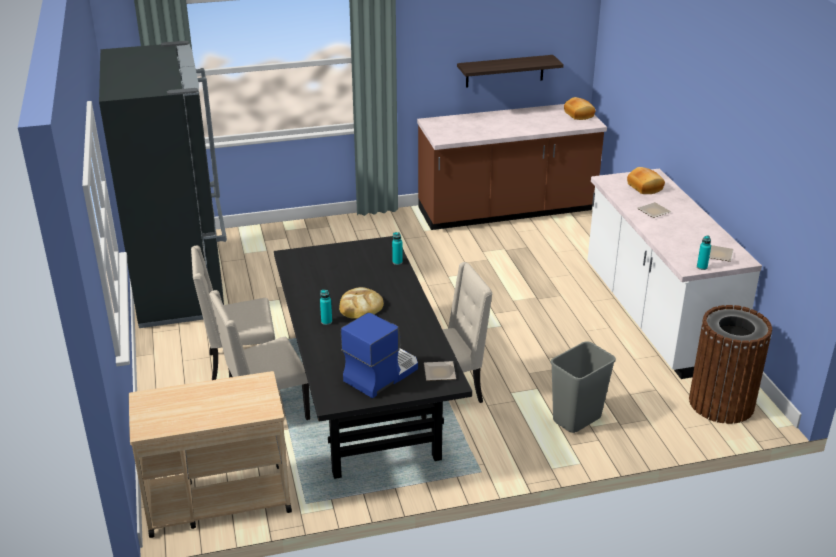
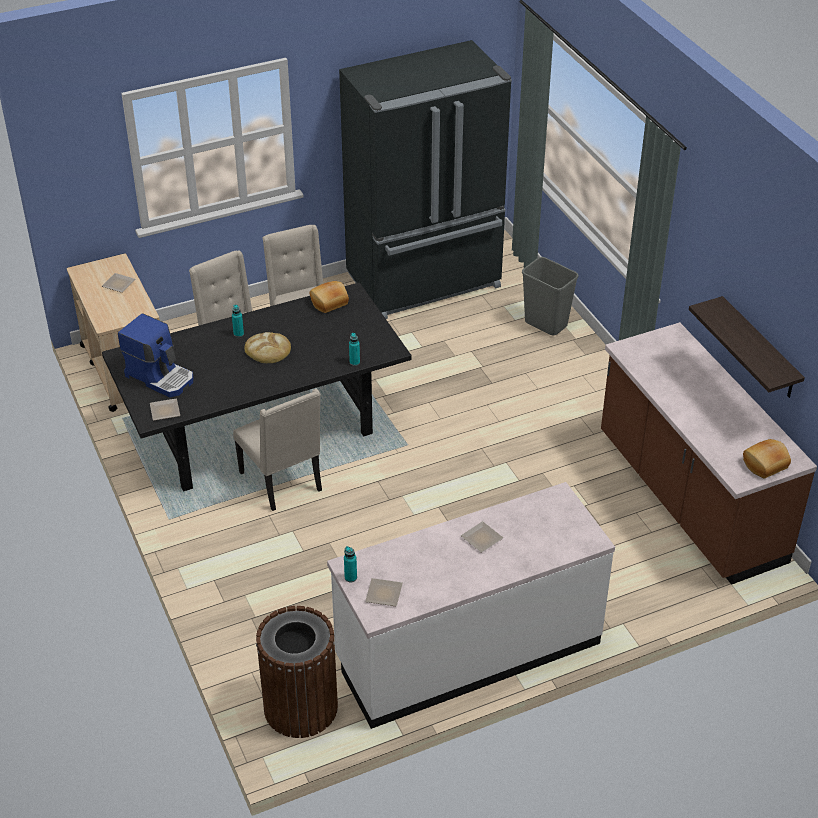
camera: 80 degrees right, 10 degrees up
(192, 397) = (120, 284): none -> plate
(577, 420) = (254, 584): grey trash can -> grey trash can (545, 324)
(645, 187) = (549, 532): bread -> bread (329, 303)

